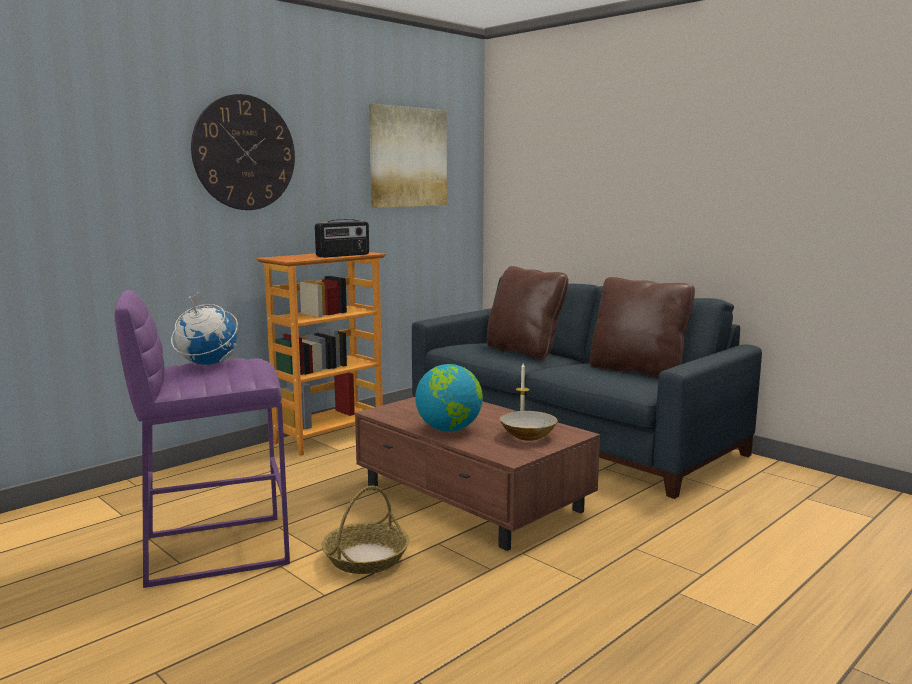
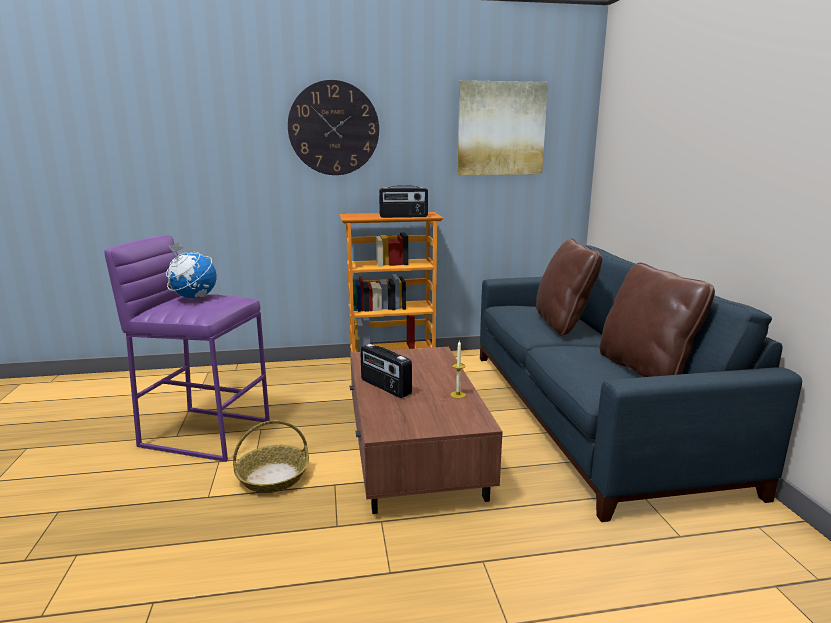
camera: 35 degrees right, 5 degrees up
(449, 429) = (385, 387): globe -> radio
(527, 436) = (432, 413): bowl -> none

